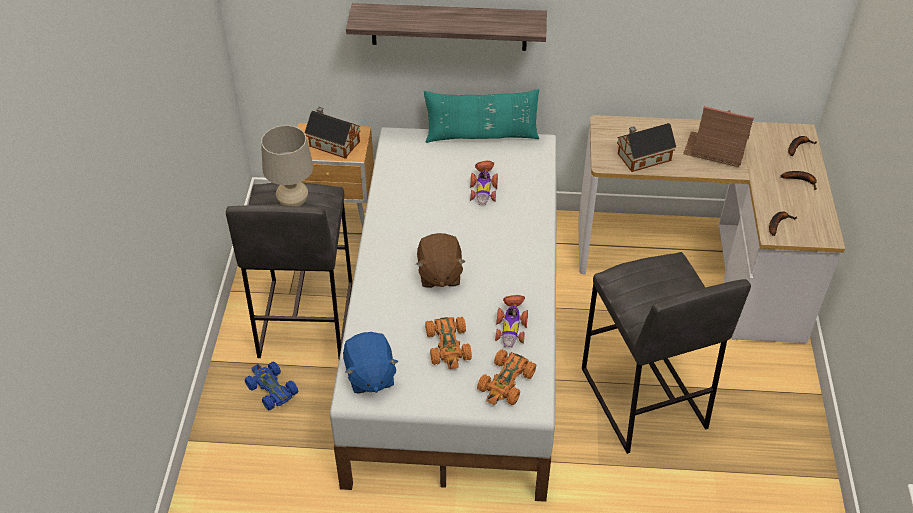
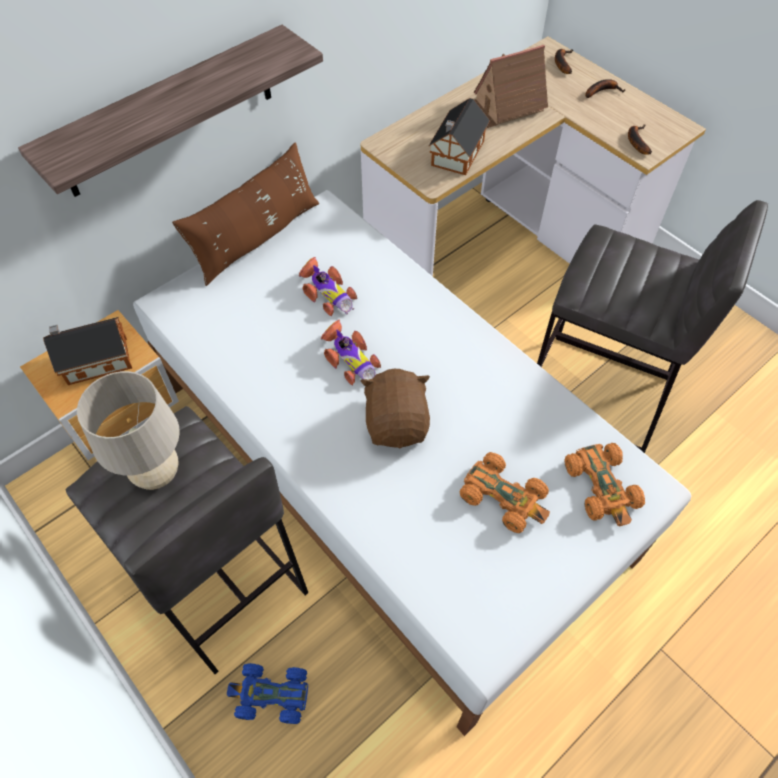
camera: 45 degrees left, 10 degrees up
(370, 376) = (471, 608): blue plush toy -> none
(439, 274) = (397, 423): brown plush toy -> brown plush toy turned 135 degrees counterclockwise
(481, 136) = (257, 238): turquoise pillow -> brown pillow
(511, 326) = (531, 420): toy car -> toy car (349, 359)

